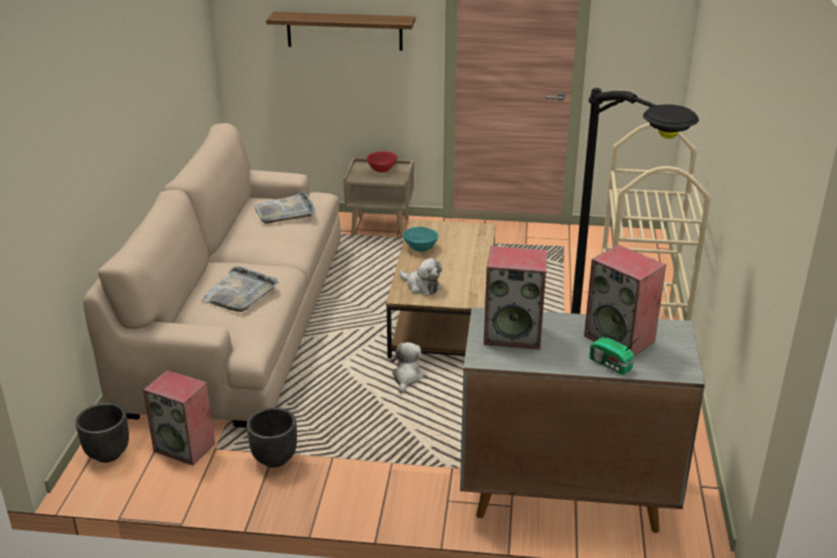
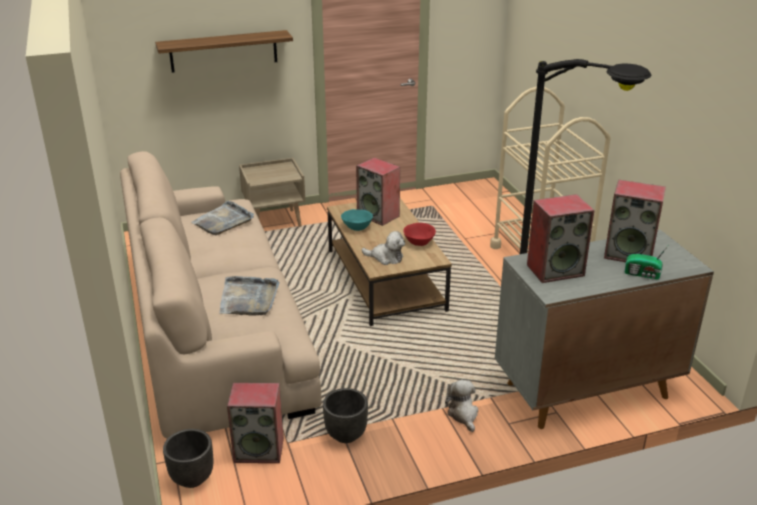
camera: 25 degrees left, 0 degrees up
(381, 169) = (271, 170): red bowl -> red bowl (418, 242)
(406, 378) = (398, 337): plush toy -> plush toy (463, 414)
(454, 240) = (379, 215): none -> speaker

